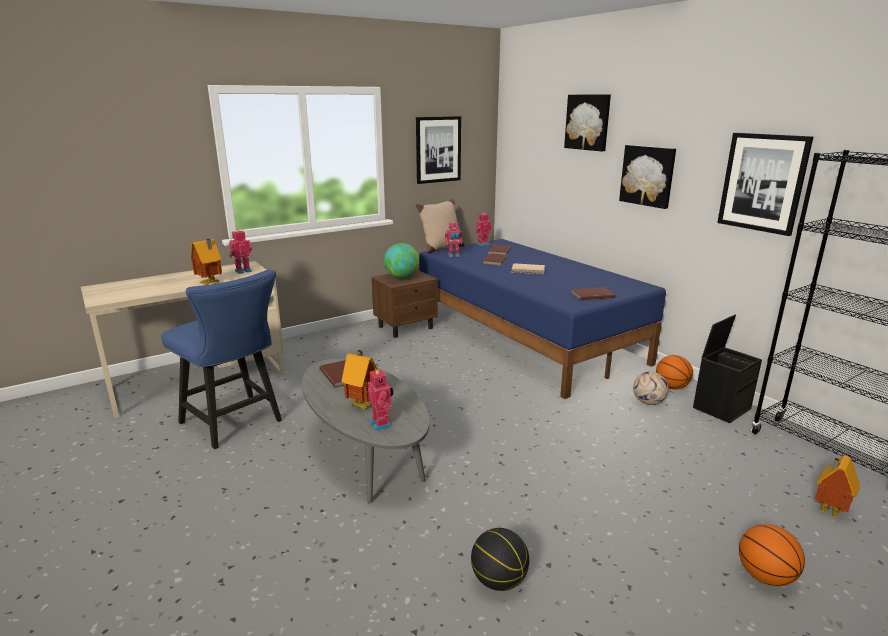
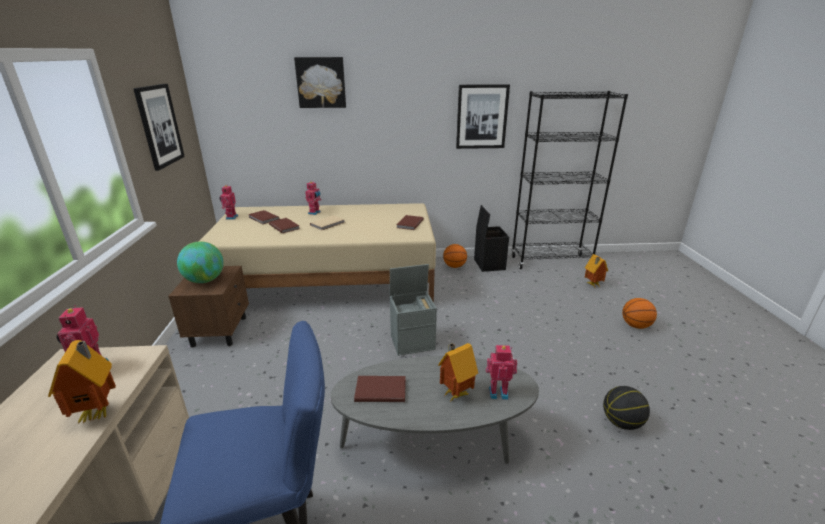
camera: 60 degrees left, 5 degrees up
(441, 248) = (205, 235): beige pillow -> none
(453, 255) = (237, 236): toy robot -> toy robot (315, 213)
(489, 406) = (413, 342): none -> grey storage box
(525, 337) = (328, 282): blue bed -> beige bed
(648, 175) = (392, 123): picture -> none
(648, 402) = (464, 281): football -> none

